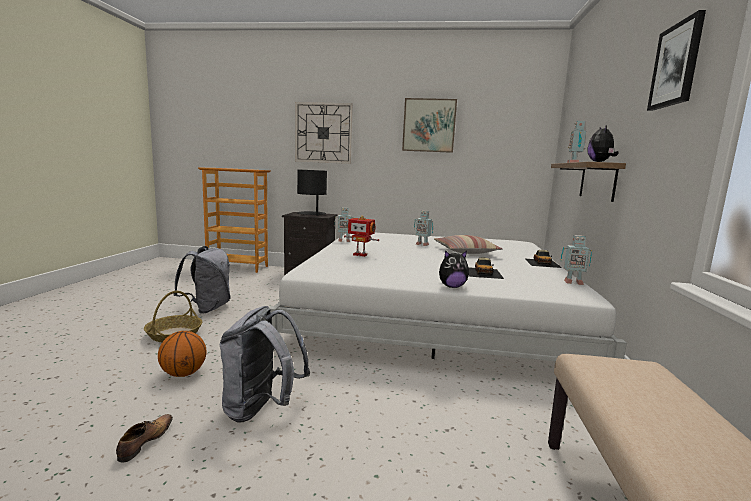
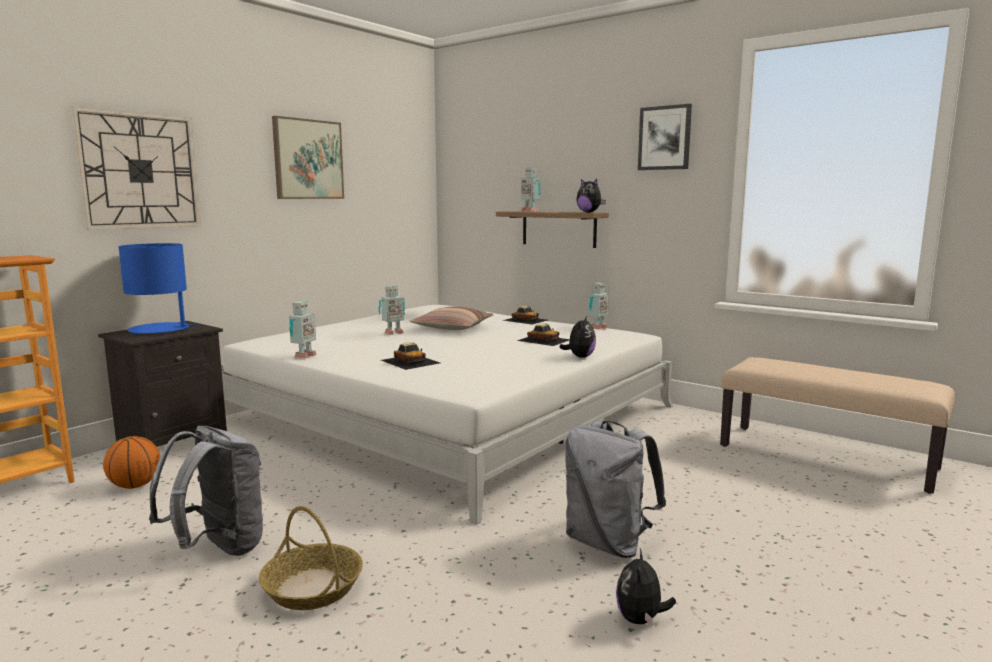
camera: 60 degrees left, 0 degrees up
(145, 442) = (640, 620): shoe -> plush toy
(183, 373) = (478, 586): basketball -> basketball (135, 485)
(311, 214) = (160, 330): black table lamp -> blue table lamp
(360, 255) = (410, 361): toy robot -> toy car

